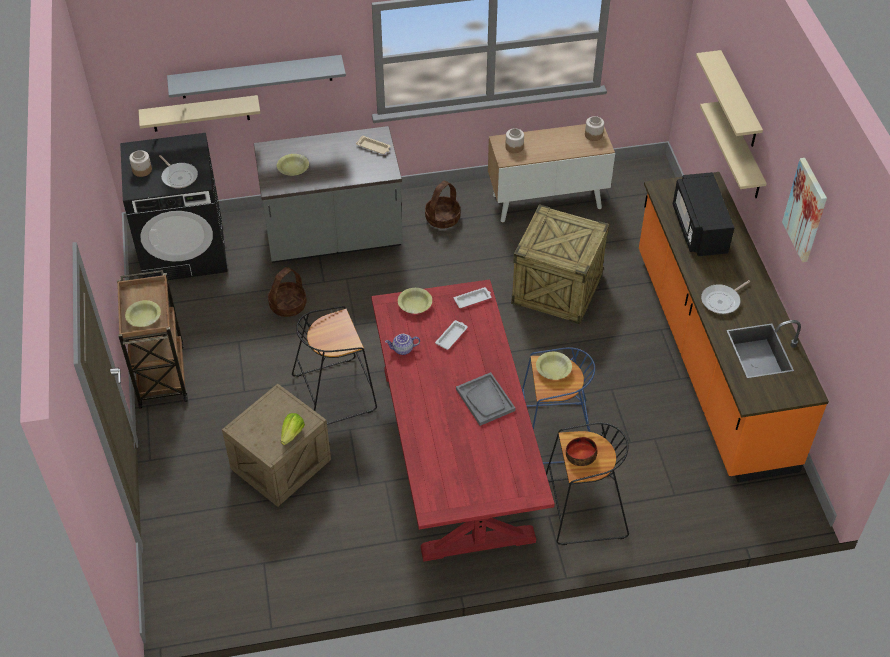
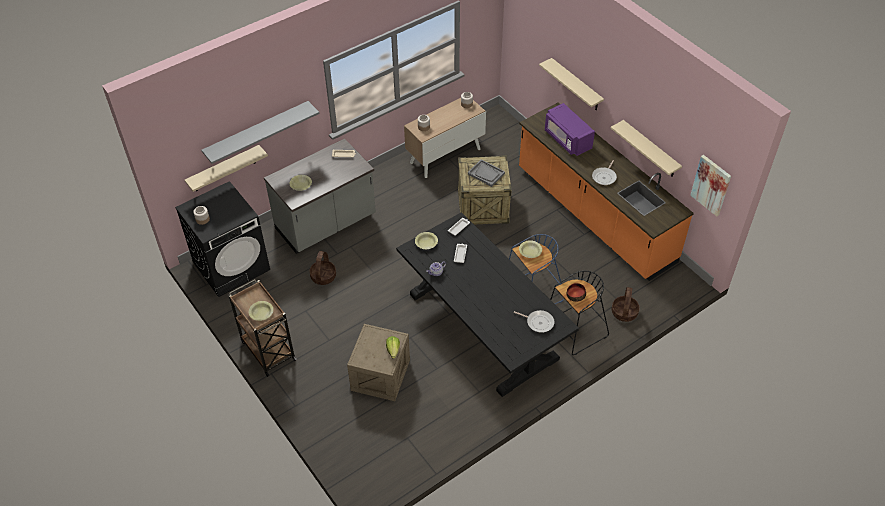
camera: 25 degrees left, 0 degrees up
(179, 177) = (231, 215): frying pan -> frying pan (538, 322)
(335, 392) = (387, 318): black stool -> none
(442, 218) = (388, 188): basket -> basket (624, 312)
(457, 453) = (483, 326): red dining table -> black dining table
(485, 400) = (503, 284): grey tray -> grey tray (486, 174)
(699, 229) = (567, 140): black microwave -> purple microwave
(738, 101) = (565, 55): beige shelf -> beige shelf (650, 150)
(806, 210) = (644, 106): picture -> picture (711, 185)

